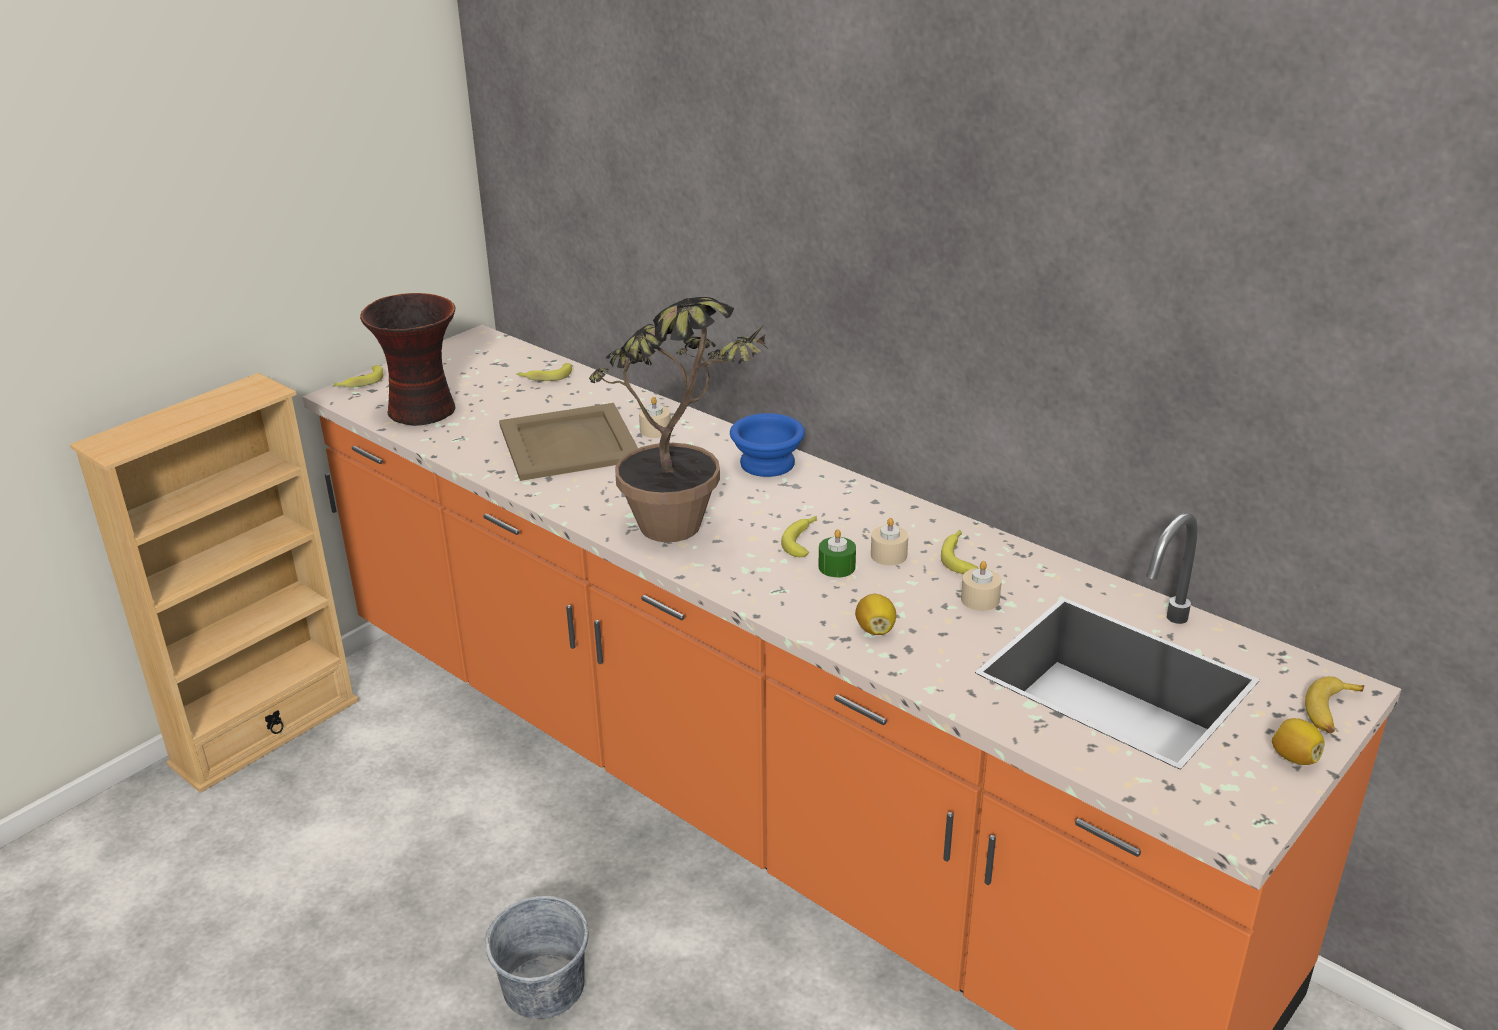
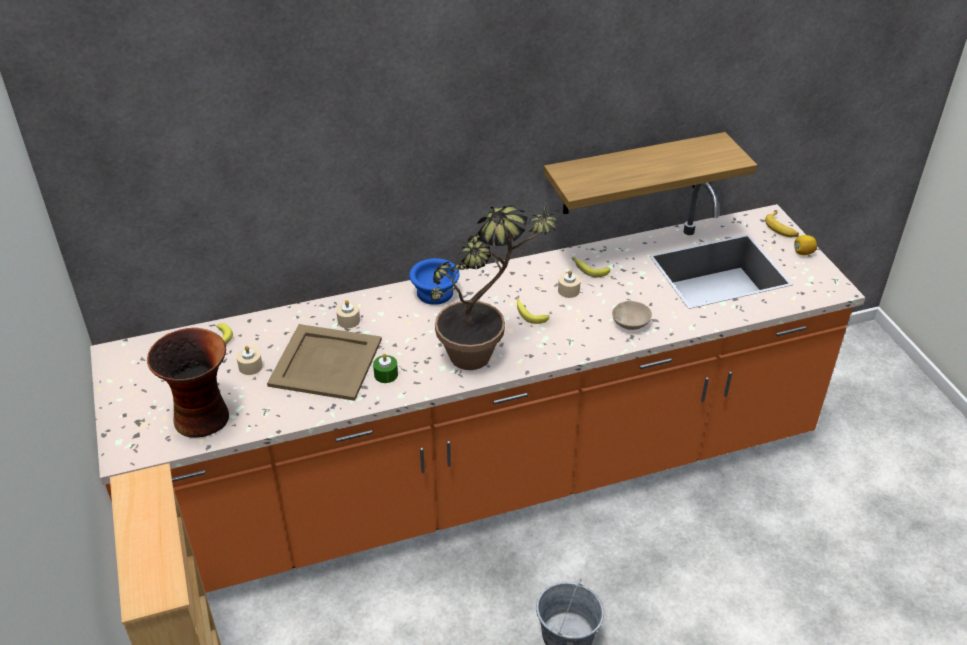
camera: 60 degrees left, 10 degrees up
(359, 383) = (115, 439): banana -> none
(836, 567) = (565, 312): green candle -> green candle (386, 374)
(875, 629) = (631, 323): lemon -> beige bowl
(980, 599) = (631, 280): beige candle -> beige candle (250, 366)
(1115, 455) = (633, 174): none -> shelf

